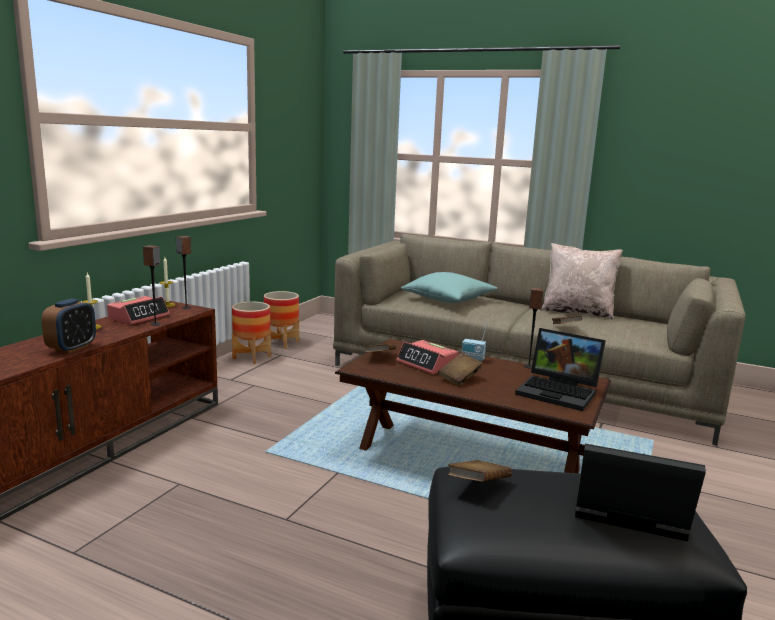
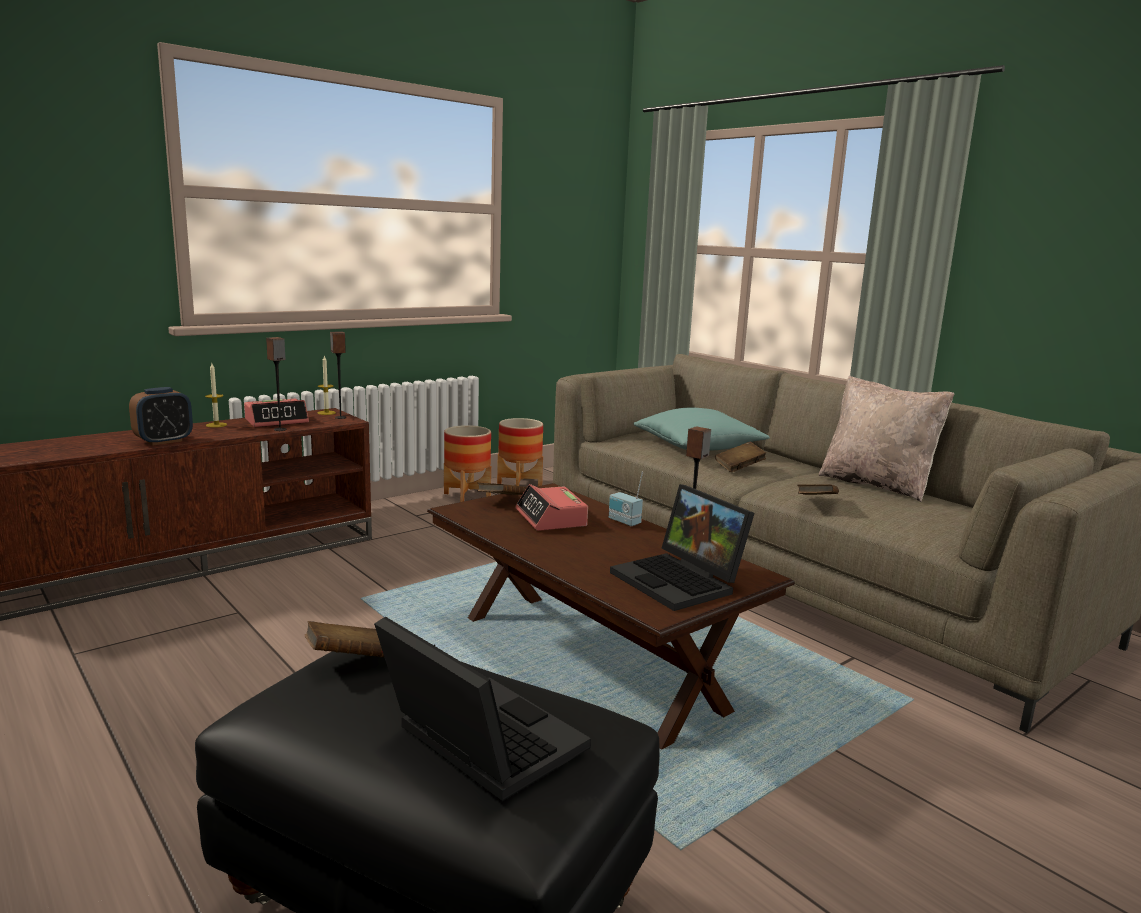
camera: 25 degrees right, 0 degrees up
(459, 378) = (565, 541): brown book -> brown book (739, 467)

